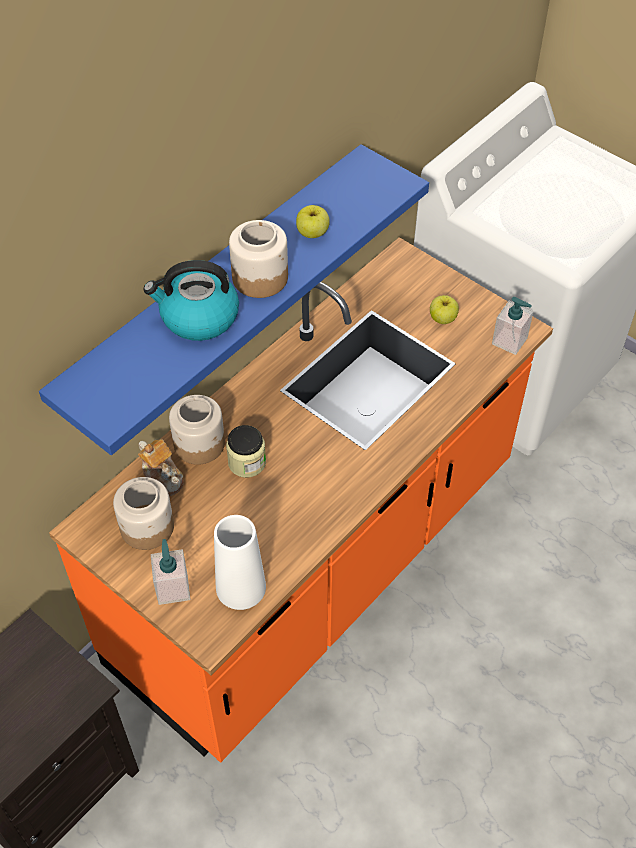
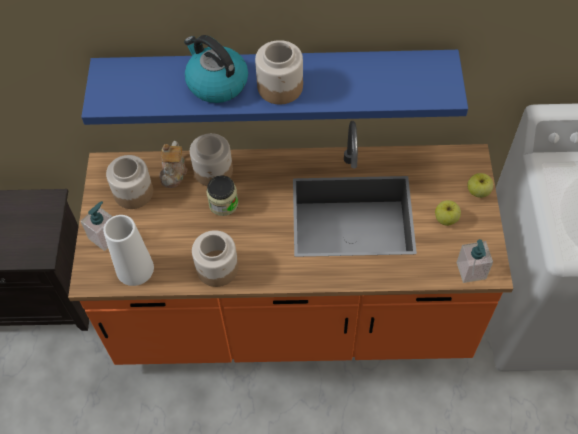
camera: 50 degrees right, 5 degrees up
(312, 233) = (347, 84): apple -> apple (478, 192)
(315, 518) = (217, 269): none -> jar

